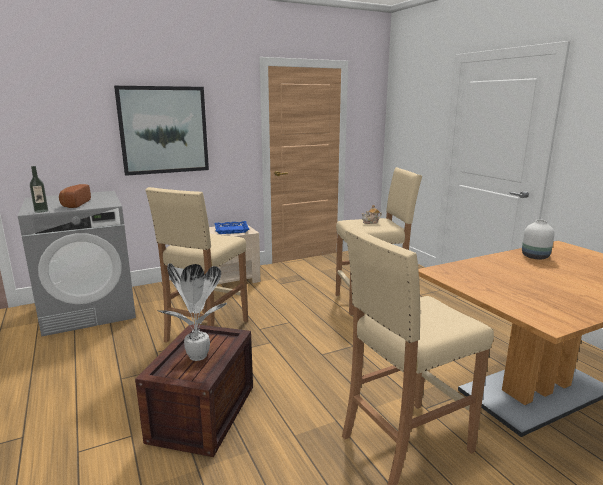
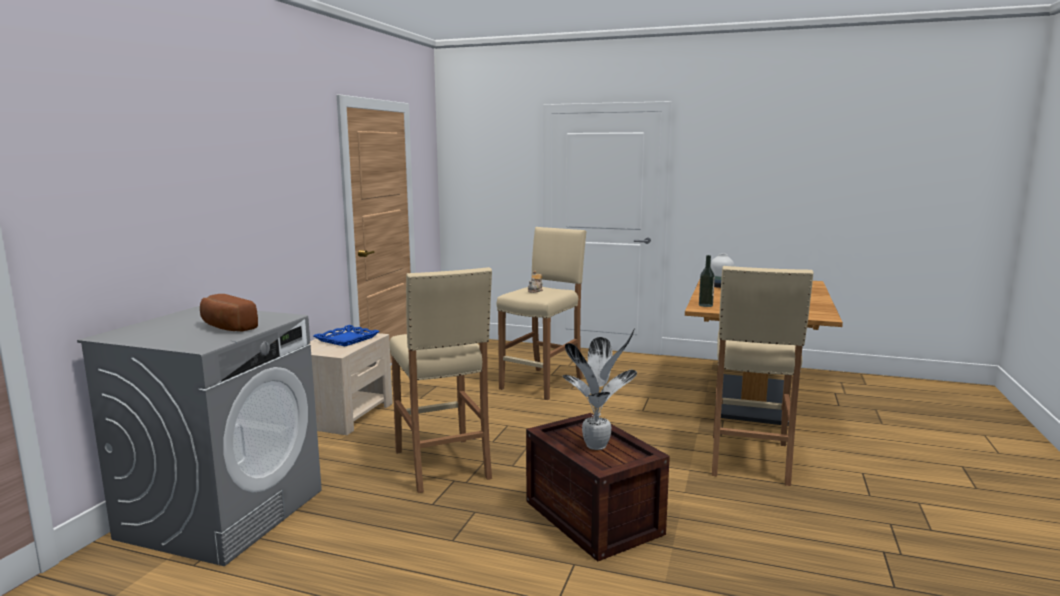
camera: 45 degrees left, 5 degrees down
(41, 211) = (215, 343): bottle -> bottle (705, 305)
(164, 130) = (249, 201): picture -> none

